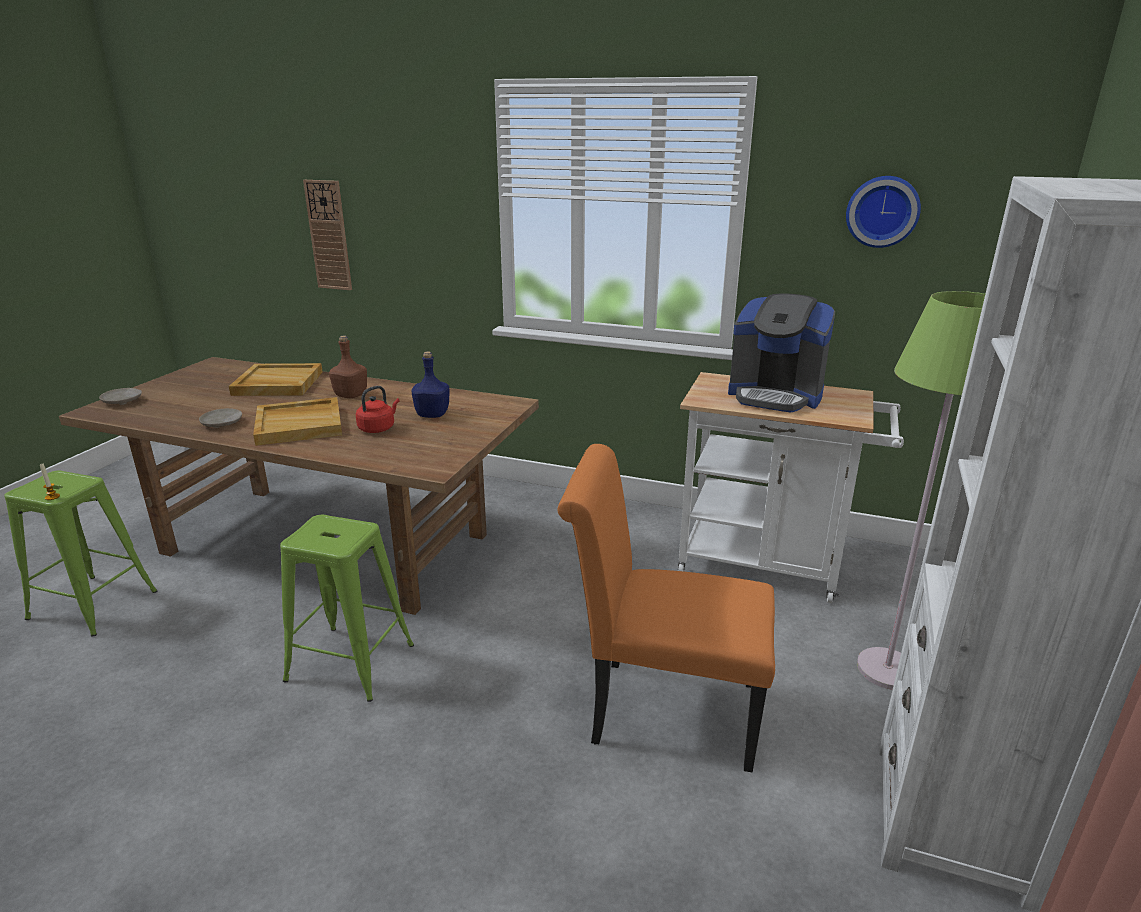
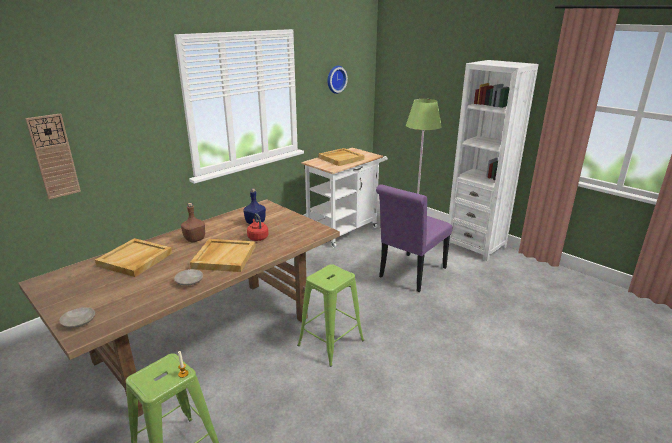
camera: 65 degrees left, 0 degrees up
(661, 710) = (410, 274): orange chair -> purple chair
(775, 395) = (341, 158): coffee machine -> beige tray

